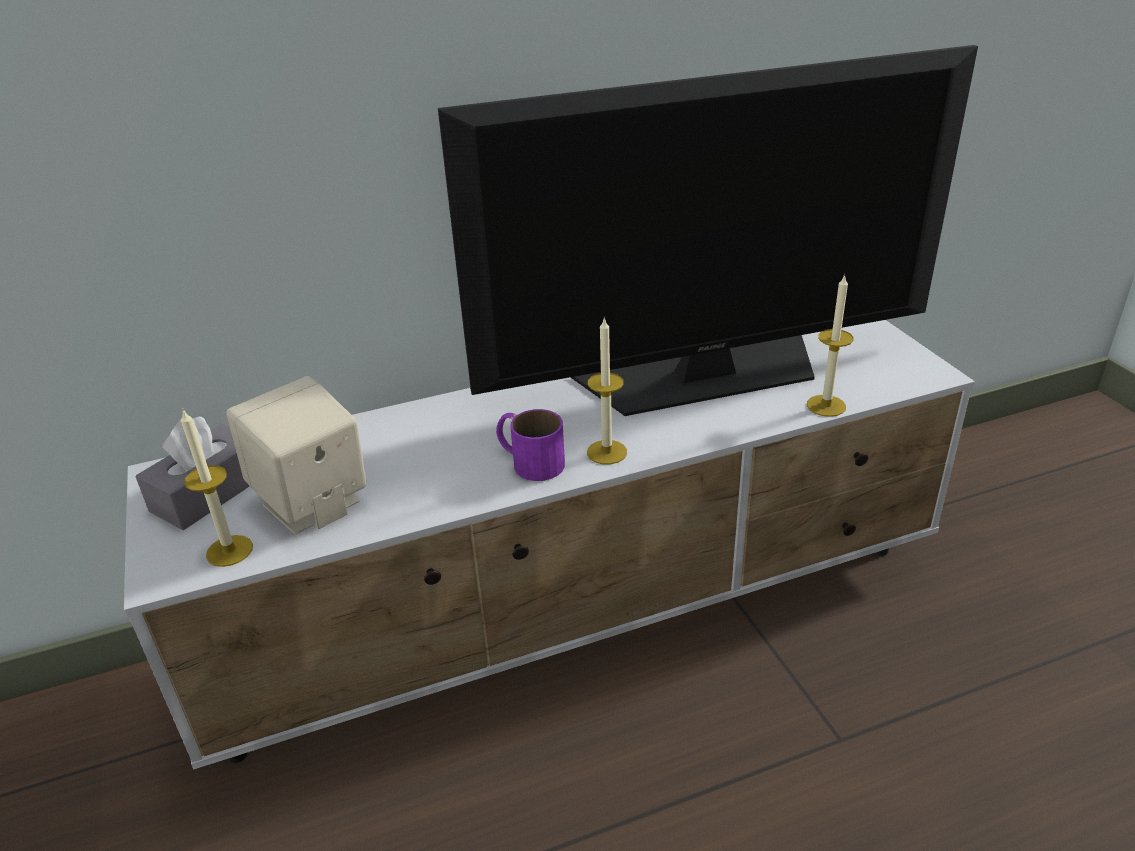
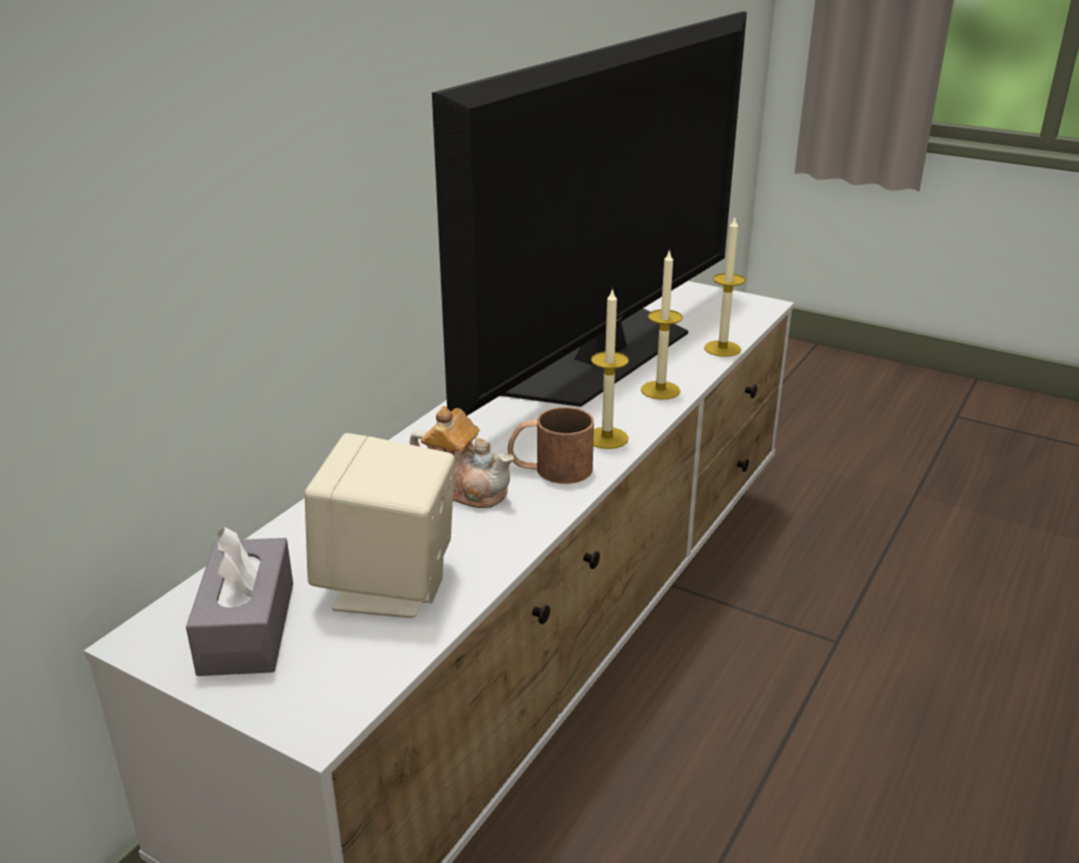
camera: 40 degrees left, 5 degrees down
(229, 551) = (362, 664): candle -> candle (660, 390)
(452, 450) = (465, 488): none -> teapot
(529, 461) = (550, 469): purple mug -> brown mug

